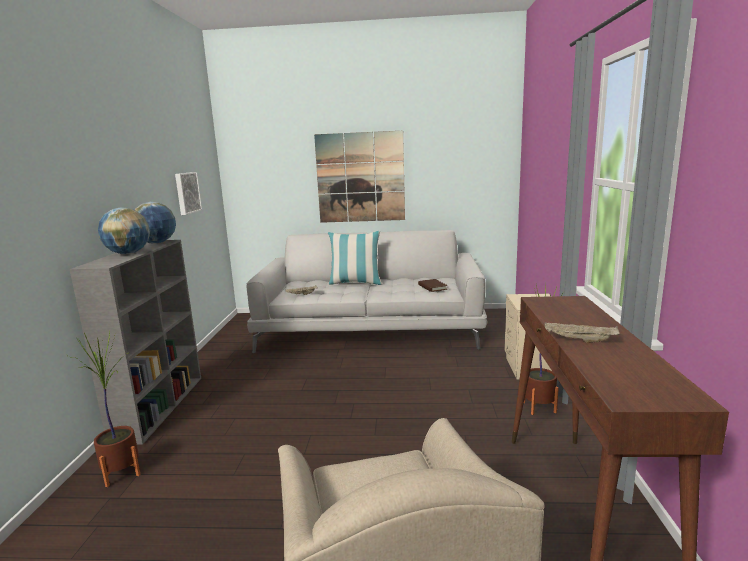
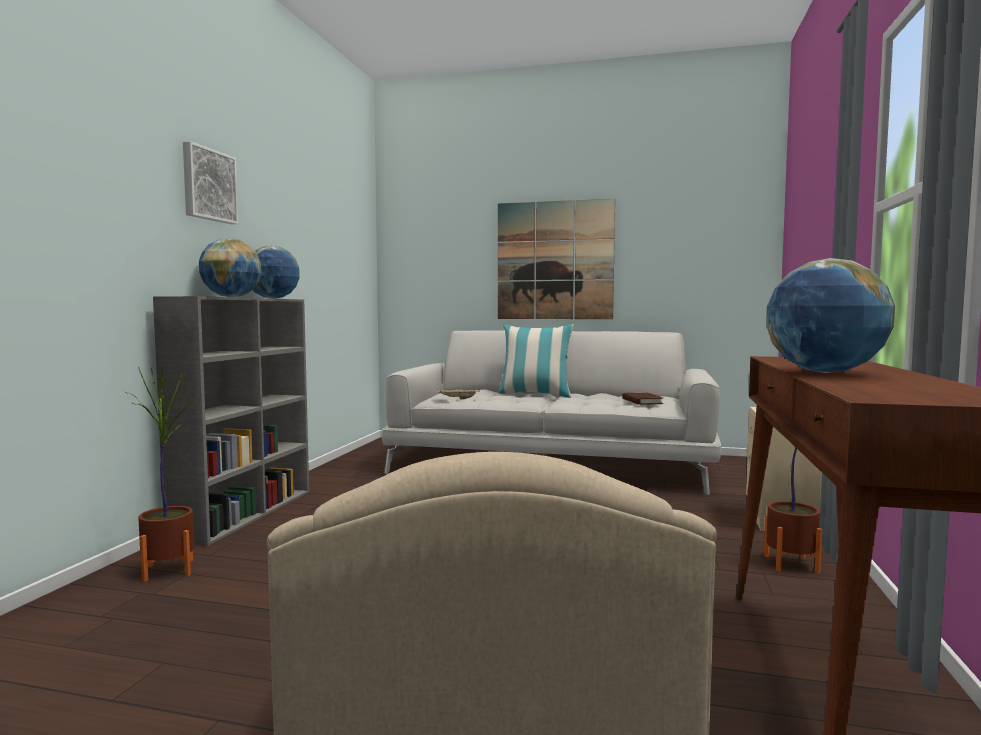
camera: 10 degrees right, 10 degrees down
(187, 193) = (327, 260): picture -> picture (208, 185)
(579, 340) = (825, 373): beige tray -> globe

